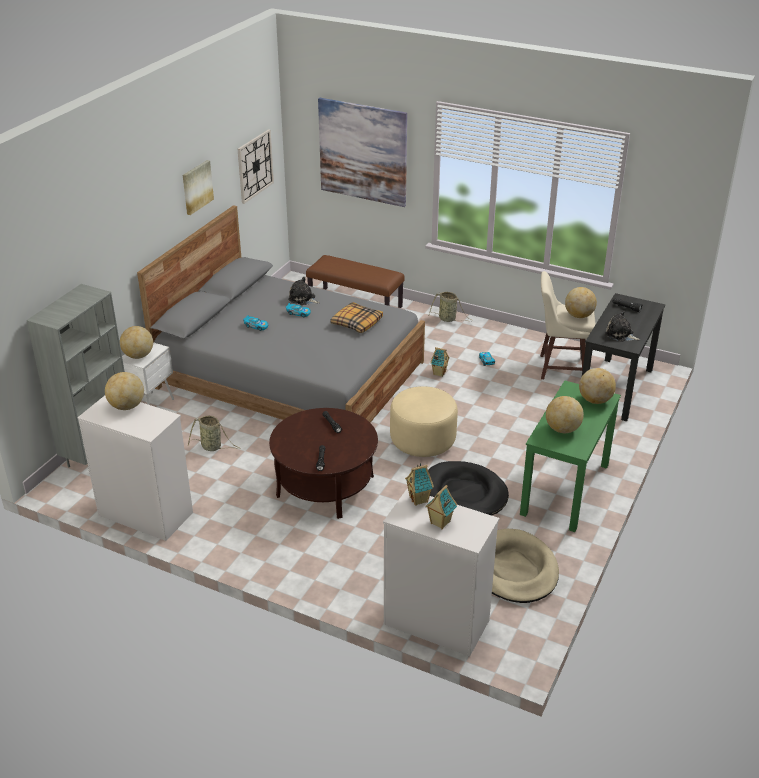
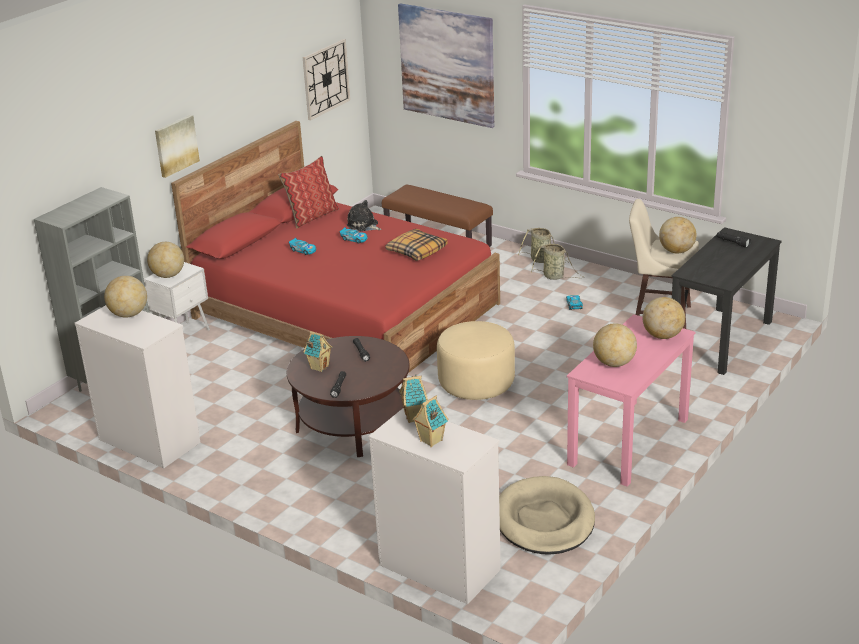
camera: 10 degrees right, 5 degrees down
(196, 187) = (249, 95): picture -> picture (176, 145)
(213, 447) = (239, 379): basket -> basket (555, 277)
(254, 291) = (311, 216): none -> pillow
(291, 374) = (345, 310): grey bed -> red bed
(439, 373) = (515, 315): toy house -> toy house (319, 367)
(464, 494) = (508, 440): black dog bed -> none
(565, 489) = (628, 442): green desk -> pink desk
(620, 335) = (716, 270): plush toy -> none

